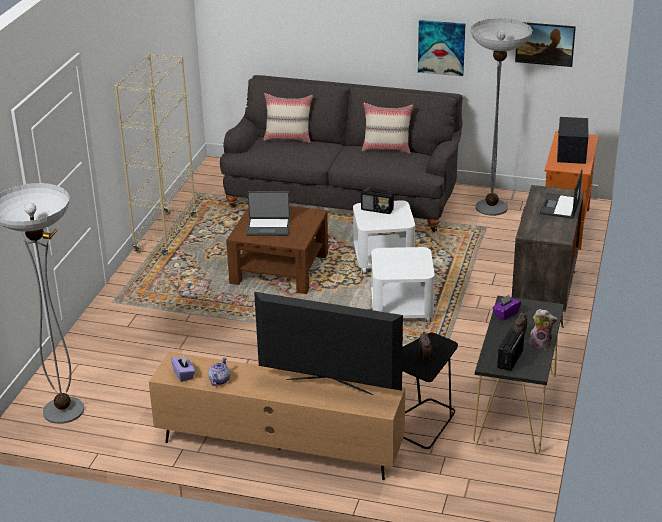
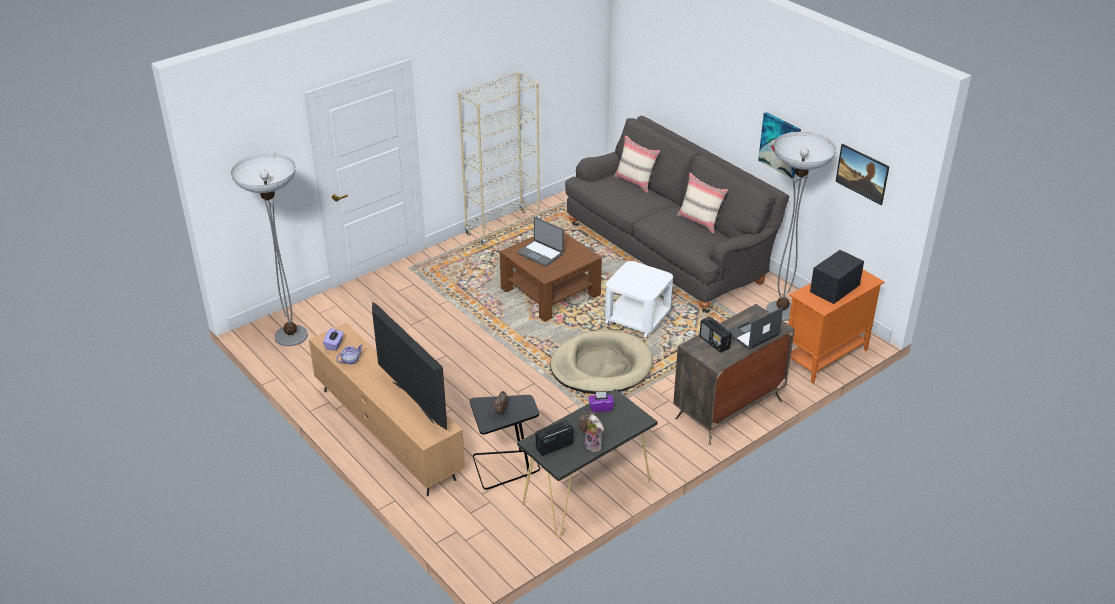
camera: 35 degrees right, 5 degrees up
(377, 209) = (640, 273): radio -> radio (714, 343)
(401, 308) = (601, 367): white side table -> beige dog bed

